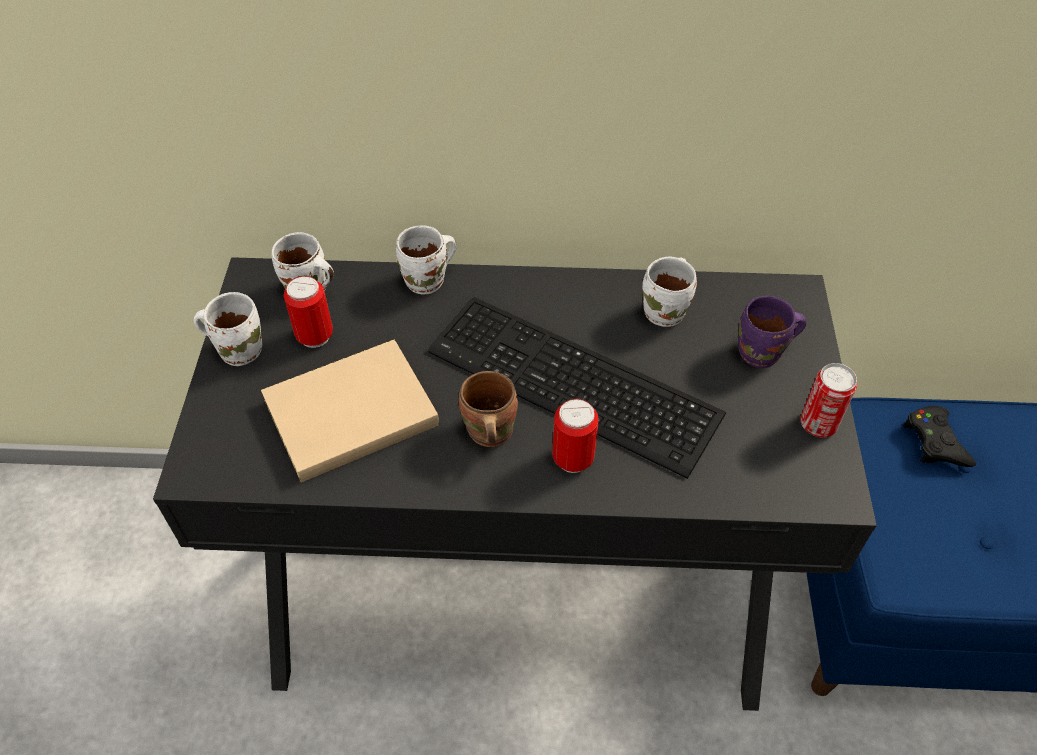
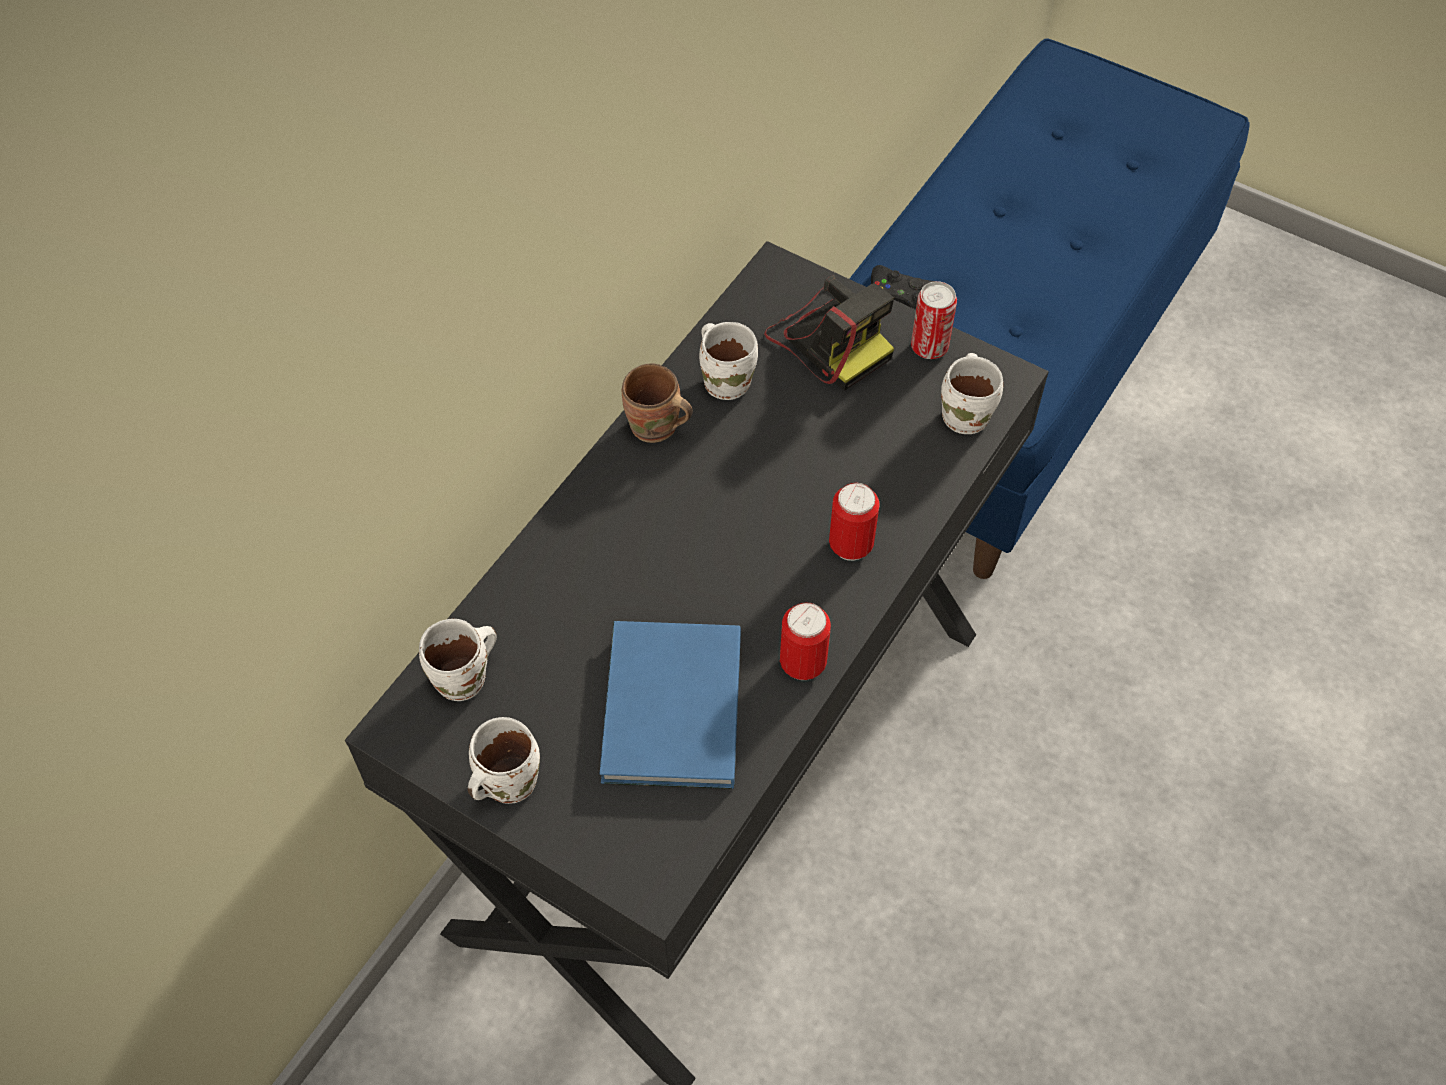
camera: 60 degrees left, 5 degrees up
(315, 336) = (540, 699): can -> can (802, 664)
(346, 413) = (669, 712): beige book -> blue book
(428, 282) = (537, 559): white mug -> white mug (968, 415)
(487, 433) = (776, 600): brown mug -> brown mug (655, 429)
(573, 388) = (768, 503): keyboard -> none
(762, 355) = (829, 339): purple mug -> camera

